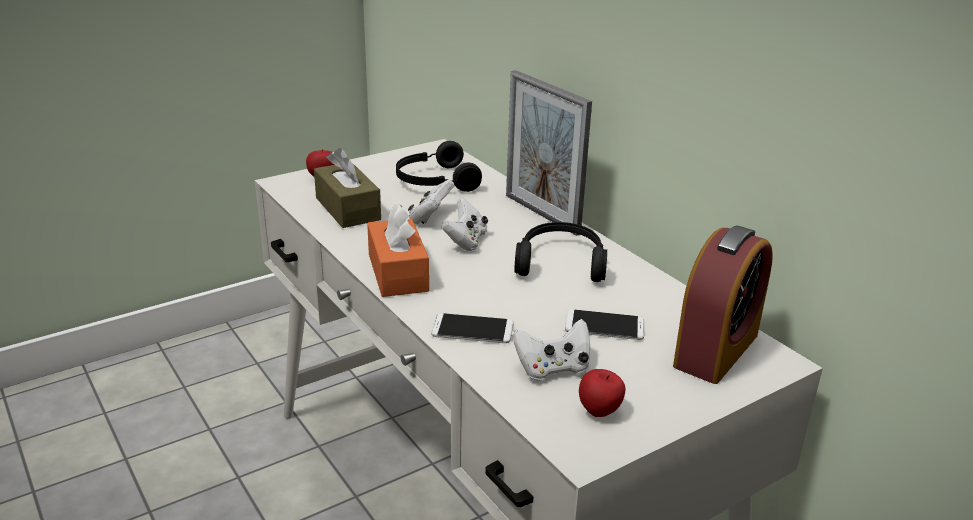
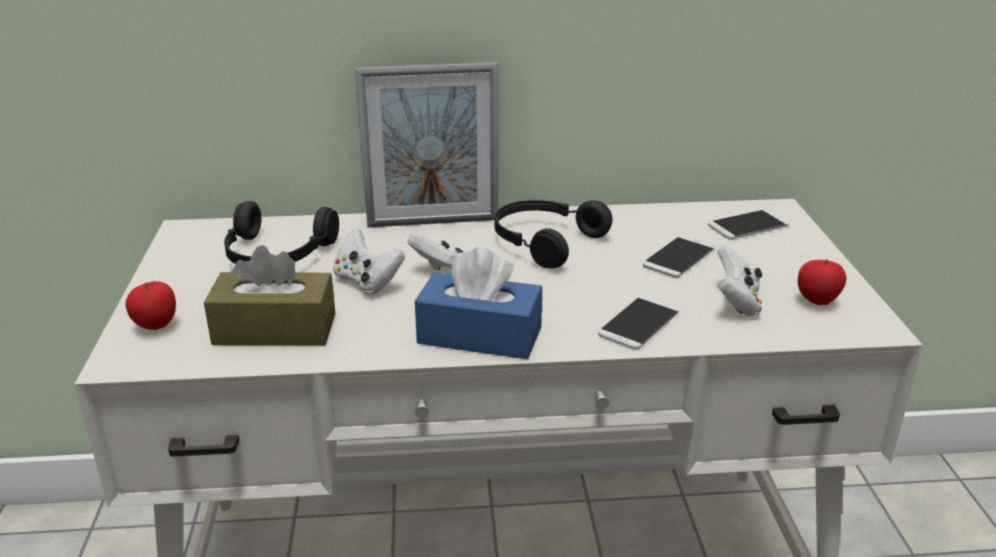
camera: 60 degrees left, 0 degrees up
(398, 272) = (479, 335): orange tissue box -> blue tissue box
(716, 350) = (748, 225): alarm clock -> phone

